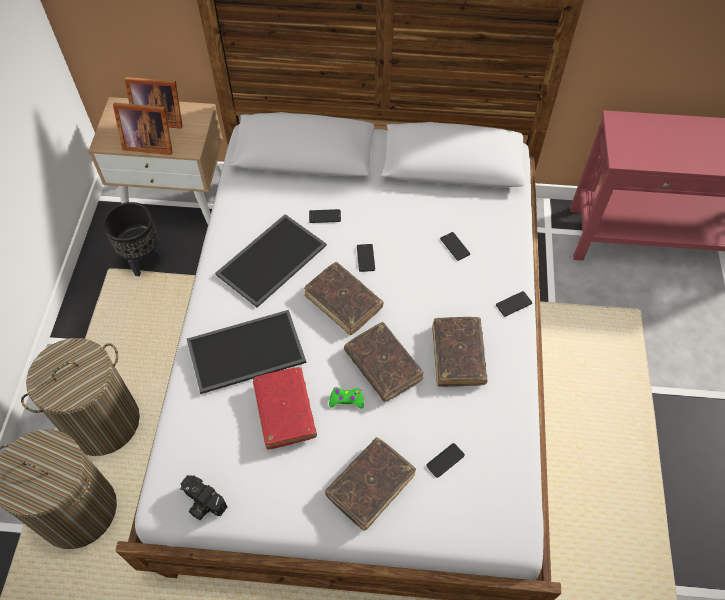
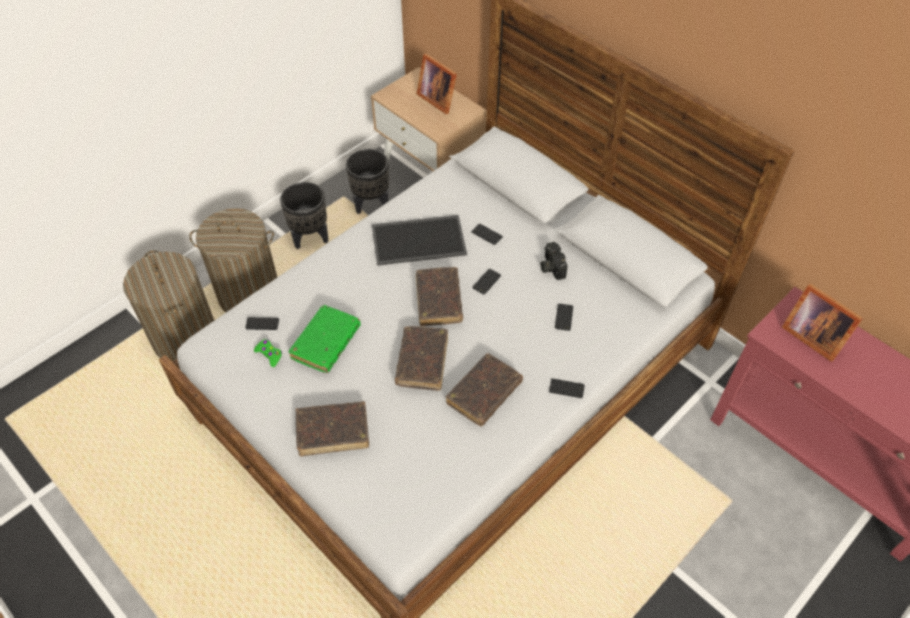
camera: 40 degrees right, 5 degrees down
(114, 328) = (310, 238): none -> black planter
(148, 143) = (414, 112): picture frame -> picture frame (811, 335)
(202, 503) = (222, 362): camera -> camera (551, 266)
(245, 353) = (339, 289): tray -> none
(285, 411) = (326, 343): red book -> green book
(346, 400) = (374, 366): green game controller -> green game controller (269, 354)
(445, 460) = (399, 455): phone -> phone (262, 324)

